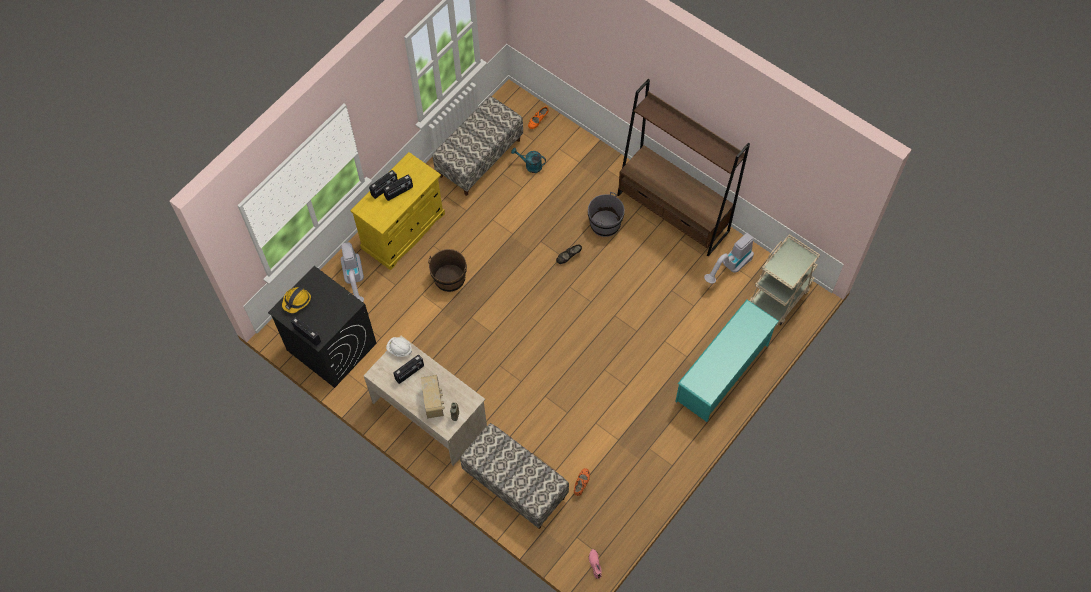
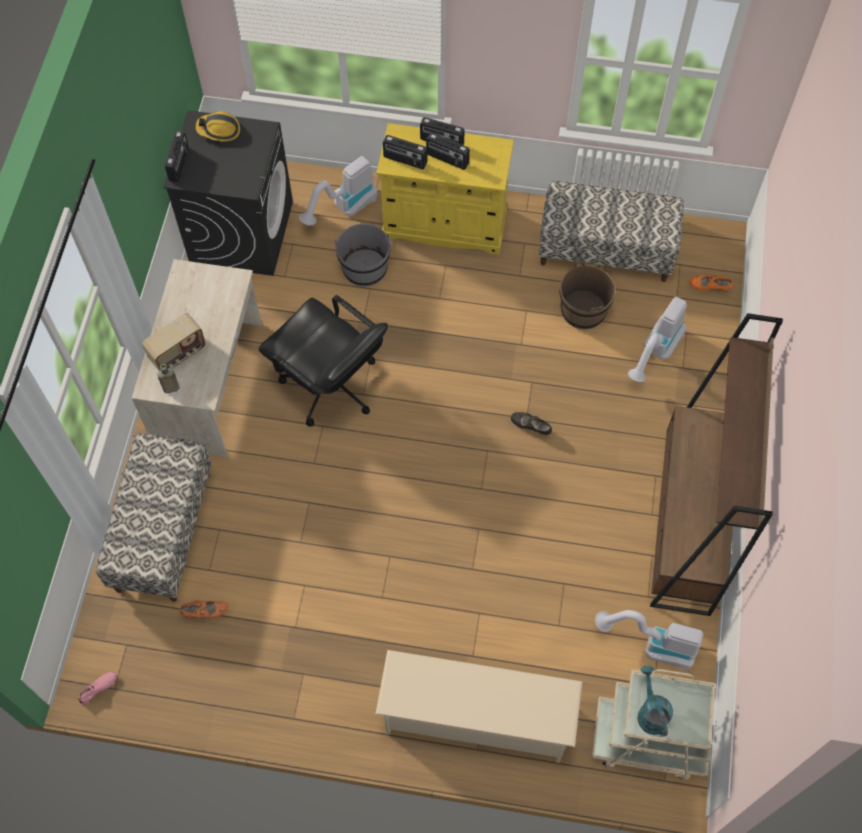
camera: 60 degrees right, 0 degrees up
(399, 349) = (231, 278): white hard hat -> none
(410, 373) = (204, 307): radio -> radio (405, 160)
(449, 278) = (410, 307): brown bucket -> brown bucket (583, 310)
(475, 348) = (330, 386): none -> black office chair
(530, 165) = (636, 313): turquoise watering can -> turquoise watering can (650, 712)
(562, 170) = (656, 353): none -> vacuum cleaner
(605, 224) = (610, 446): grey bucket -> grey bucket (364, 268)
(722, 373) = (476, 718): turquoise shoe rack -> beige shoe rack

